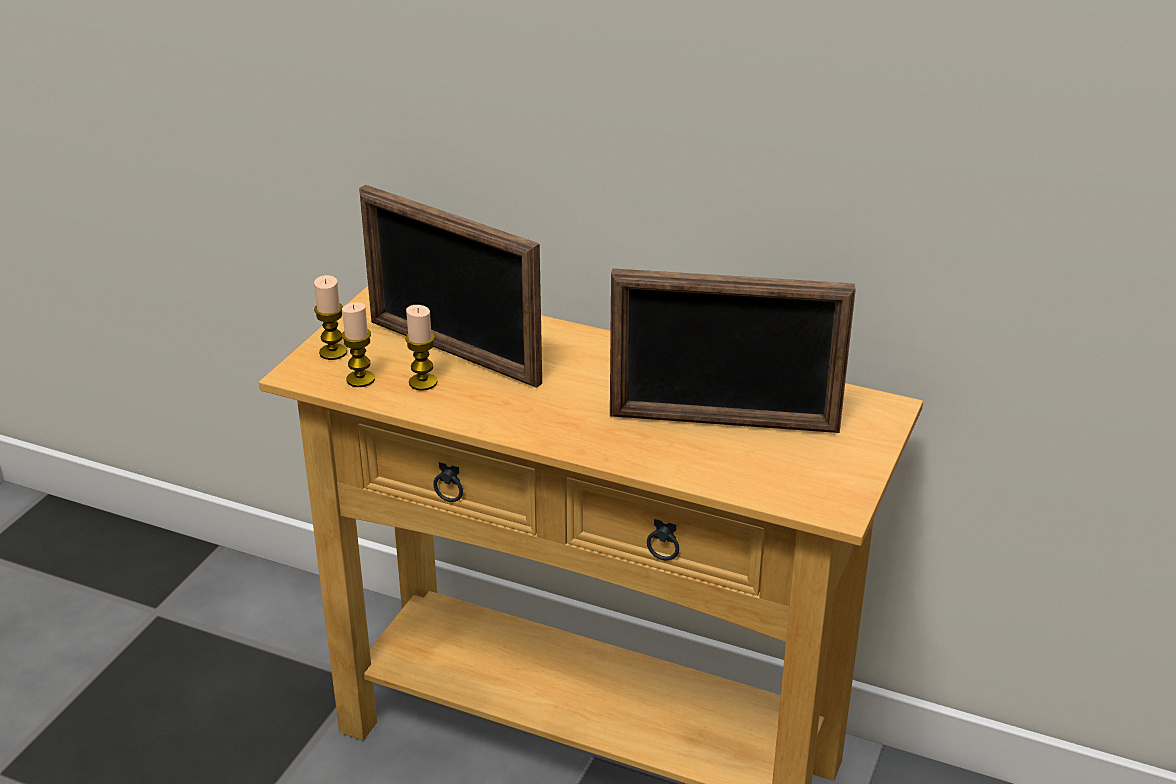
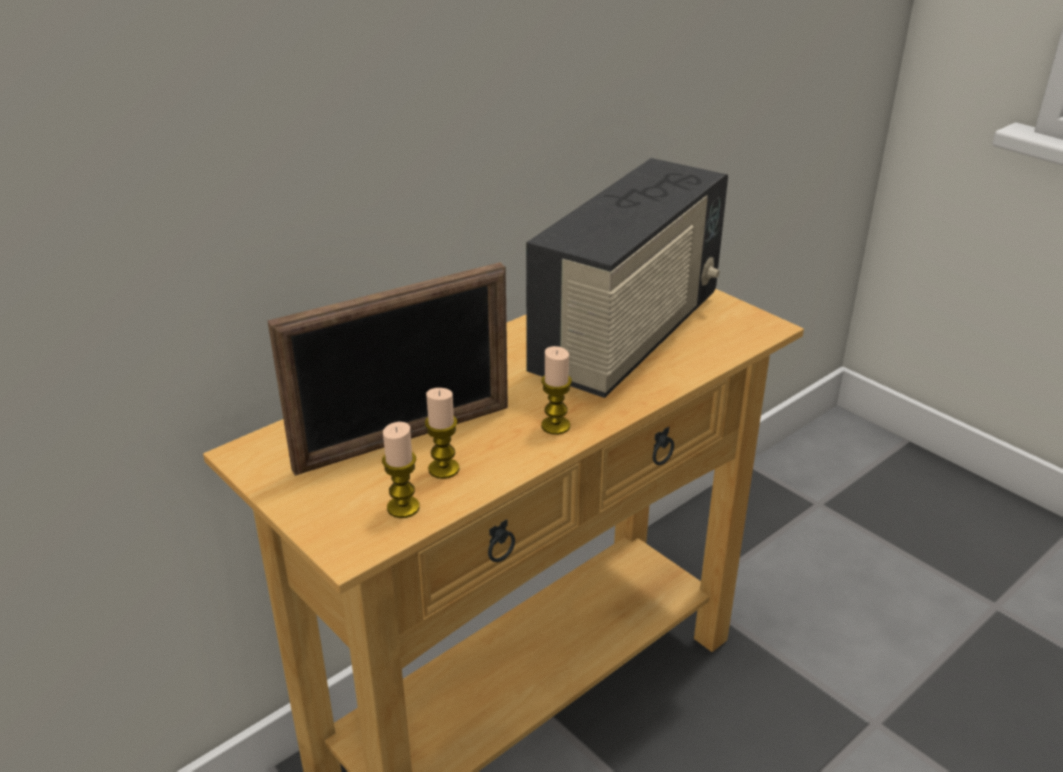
camera: 65 degrees left, 0 degrees up
(333, 352) = (331, 515): candle -> candle (555, 426)
(723, 422) = (628, 337): picture frame -> radio

